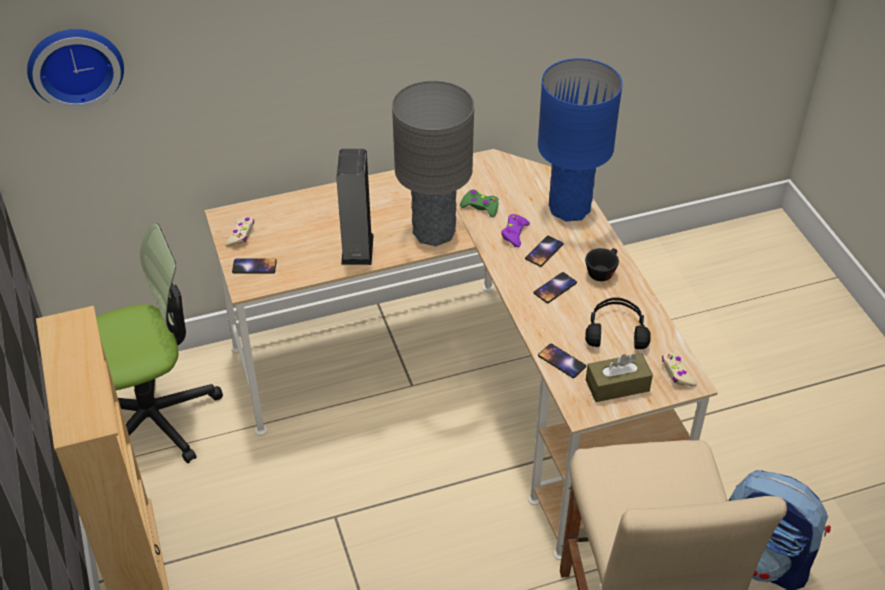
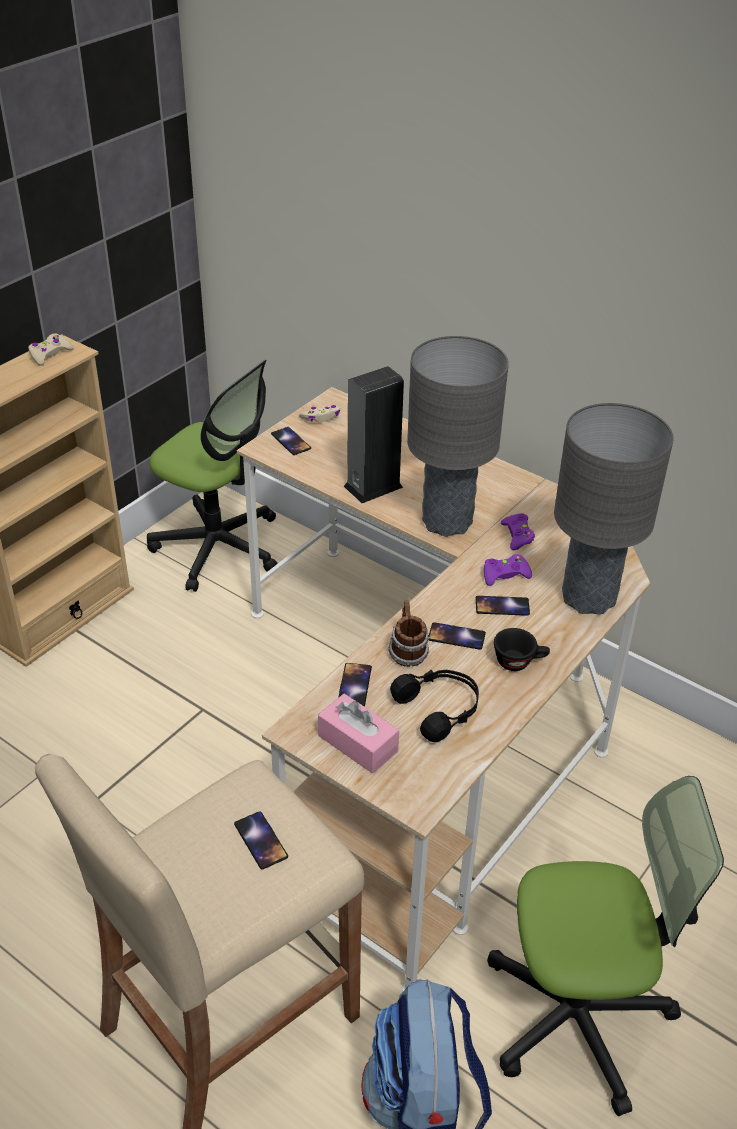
camera: 55 degrees right, 5 degrees down
(75, 65) = (261, 172): wall clock -> none
(480, 207) = (517, 535): green game controller -> purple game controller
(551, 320) = (407, 653): none -> mug
(569, 208) = (589, 597): blue table lamp -> grey table lamp
(617, 385) = (358, 743): brown tissue box -> pink tissue box
(661, 477) = (261, 840): none -> phone
(677, 373) = (421, 787): beige game controller -> beige game controller (49, 354)
(744, 446) = (577, 1015): none -> office chair

